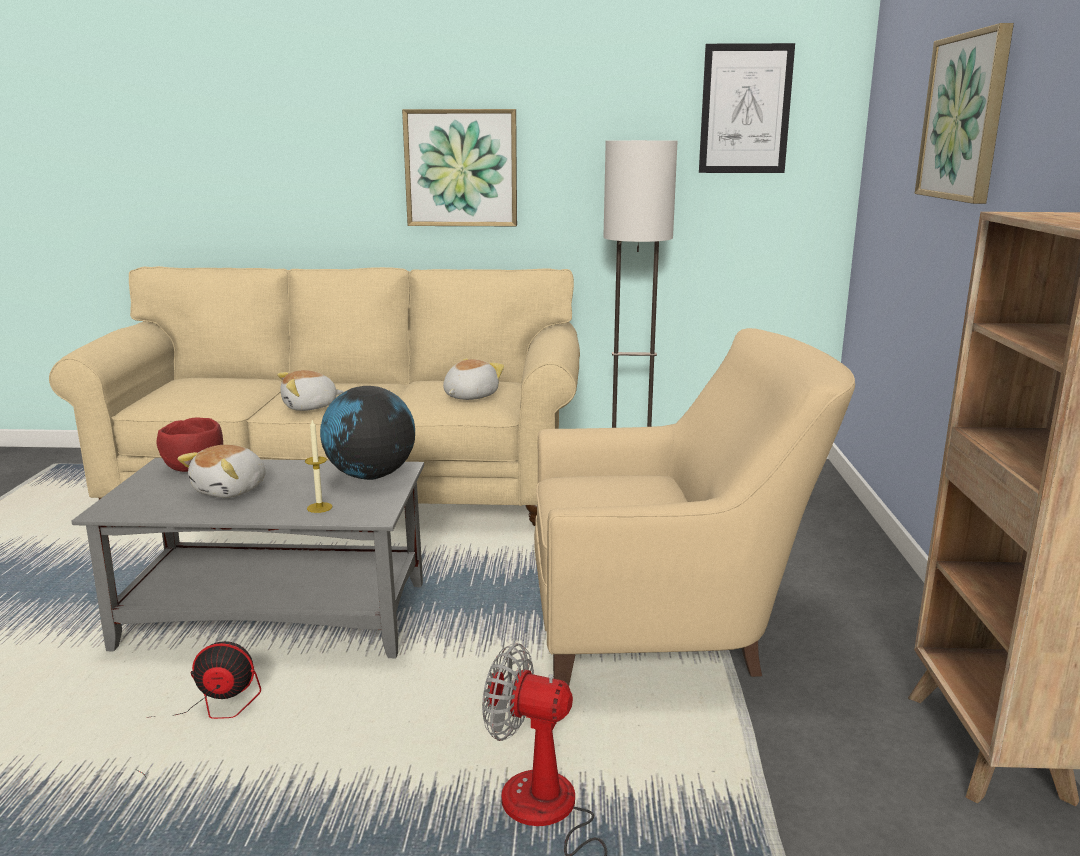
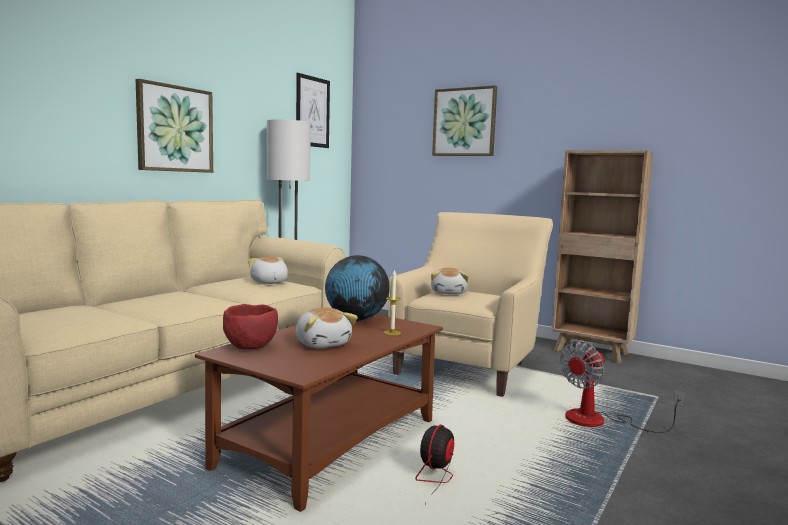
camera: 60 degrees left, 10 degrees down
(278, 615) = (331, 442): grey coffee table -> brown coffee table
(310, 407) = (188, 307): plush toy -> plush toy (449, 293)

